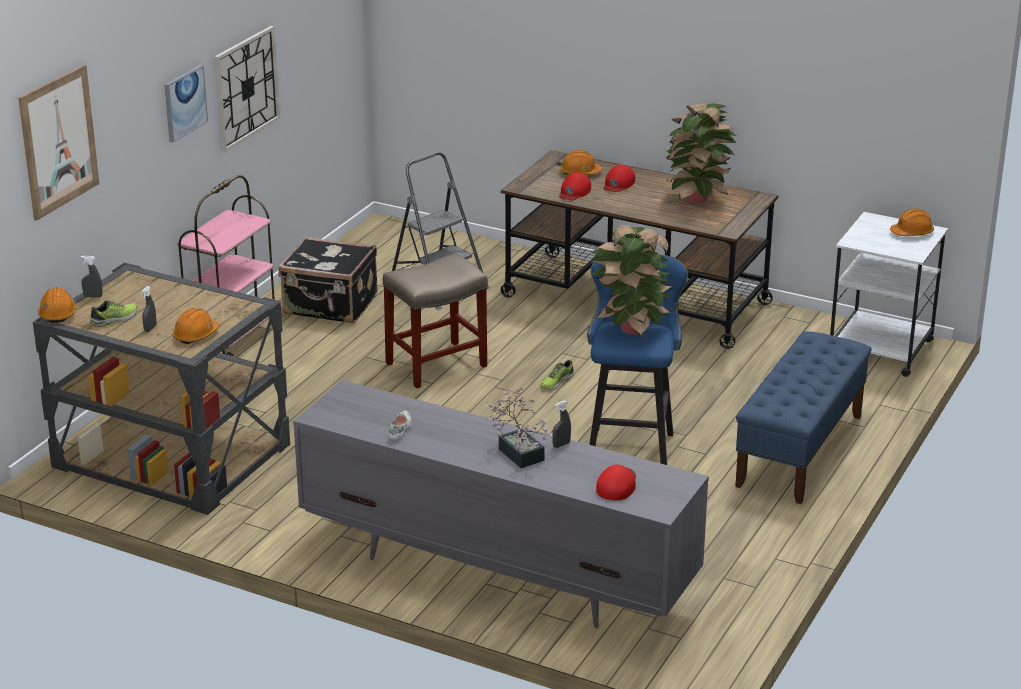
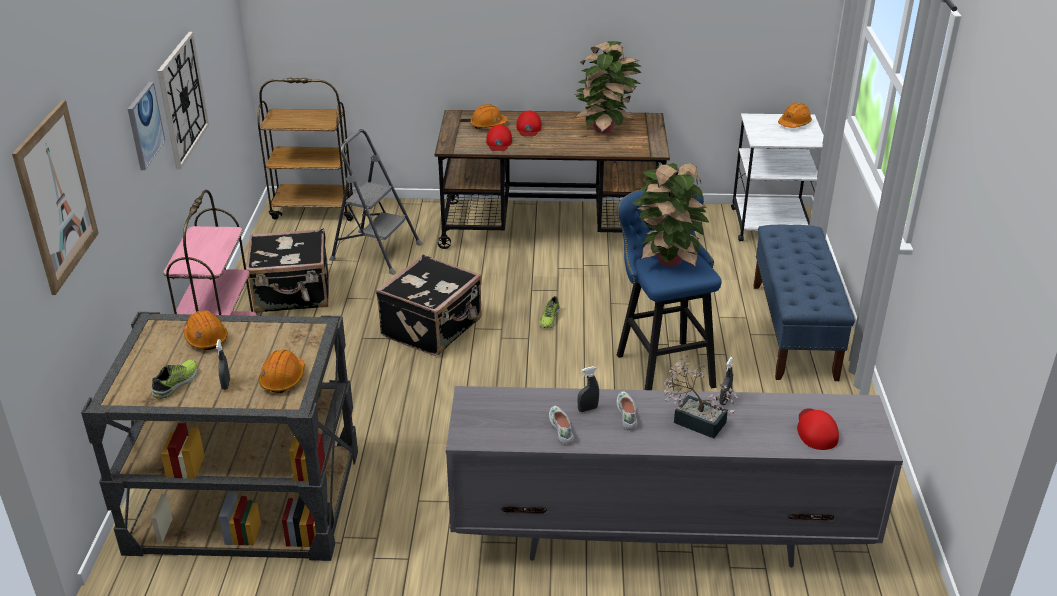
camera: 25 degrees left, 5 degrees up
(58, 314) = (105, 394): orange hard hat -> orange hard hat (206, 338)
(93, 296) = (131, 361): grey spray bottle -> grey spray bottle (587, 409)
(407, 234) = (314, 210): none -> brown cart
(437, 364) = (433, 328): beige stool -> black suitcase
(466, 433) = (627, 413): none -> white shoe

